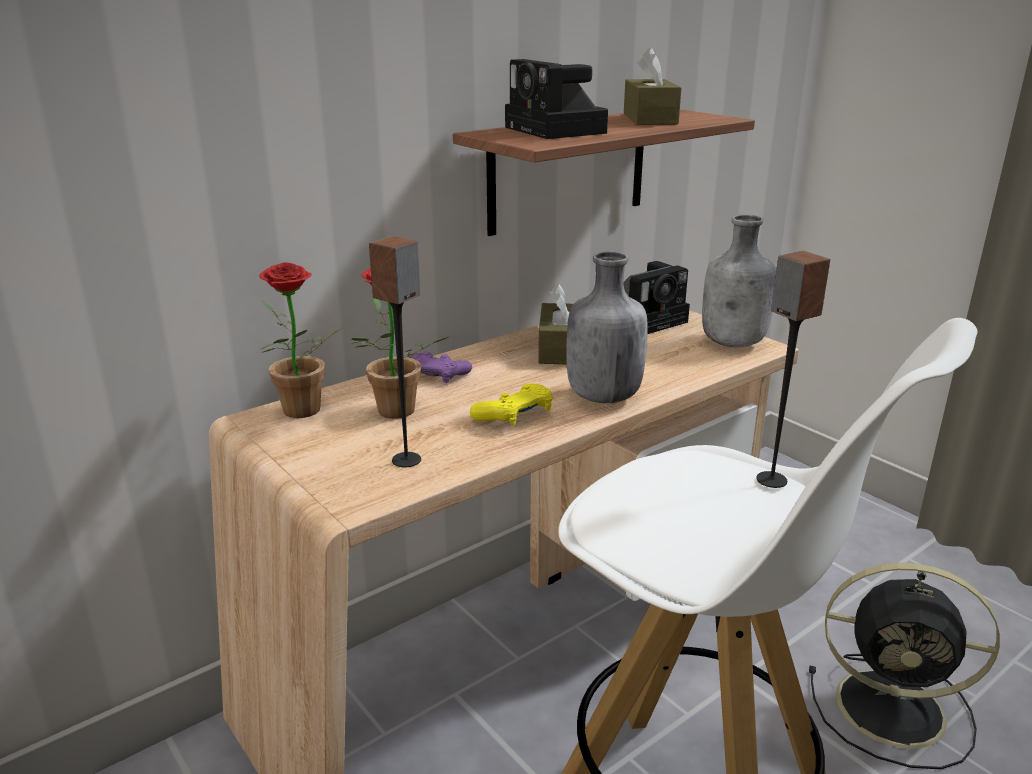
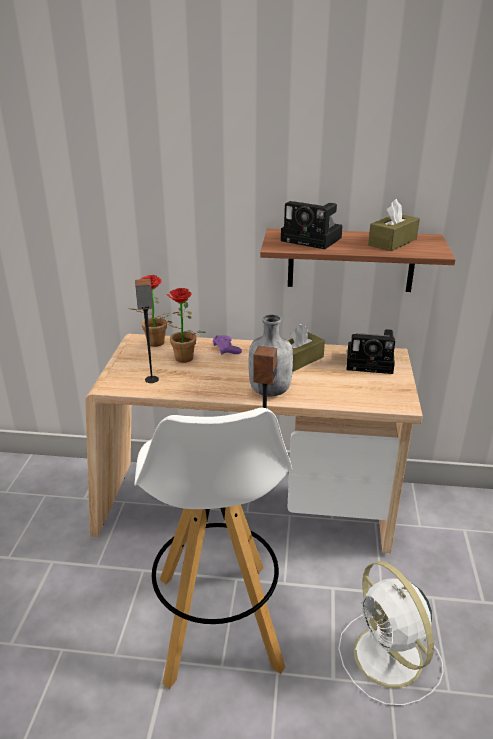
camera: 45 degrees right, 5 degrees up
(515, 415) = (219, 381): yellow game controller -> none
(558, 131) = (314, 239): camera -> camera turned 75 degrees counterclockwise
(734, 343) = (391, 396): grey bottle -> none
(895, 709) = (389, 659): black fan -> white fan

